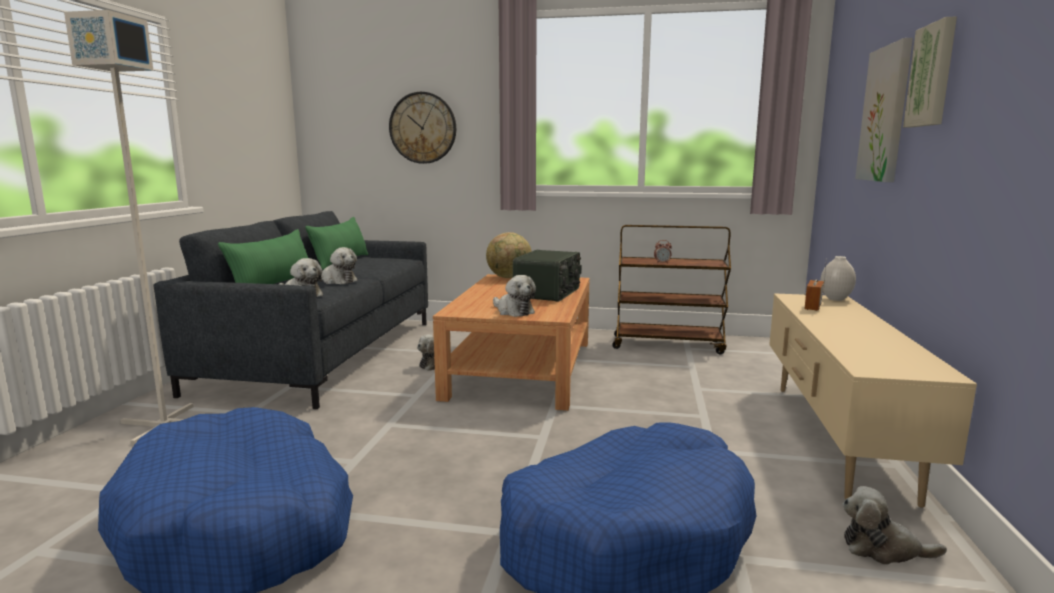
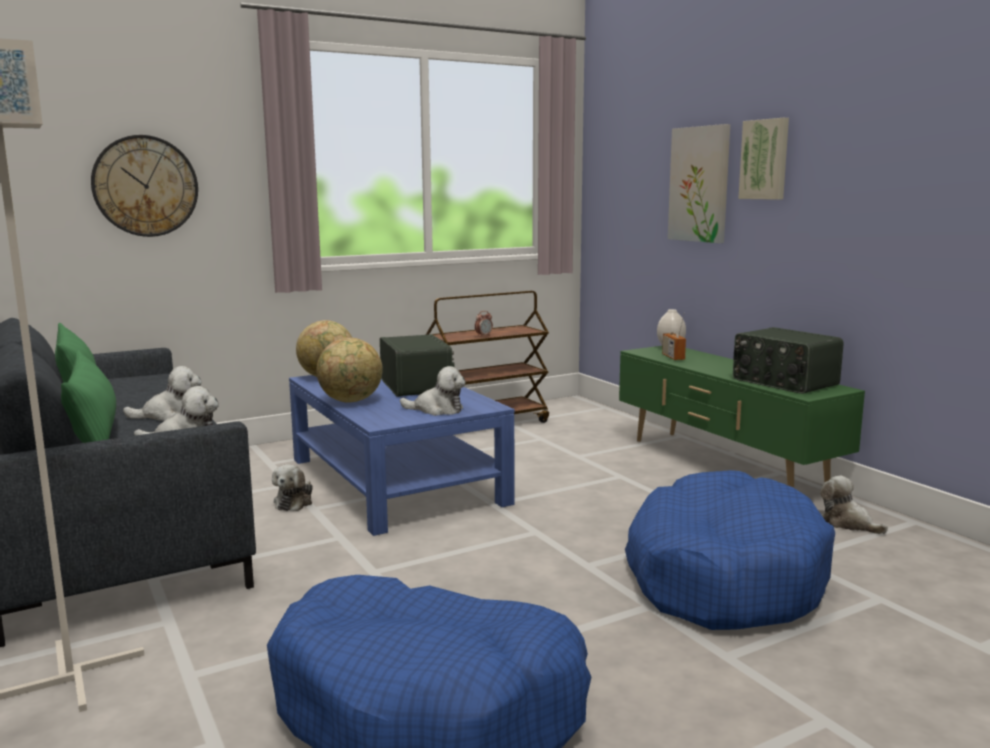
camera: 40 degrees left, 0 degrees up
(478, 295) = (351, 401): none -> globe
(521, 368) = (394, 480): brown coffee table -> blue coffee table
(836, 438) = (723, 465): beige tv stand -> green tv stand
(878, 352) = (783, 382): none -> radio
(883, 549) = (847, 523): plush toy -> plush toy turned 75 degrees clockwise

